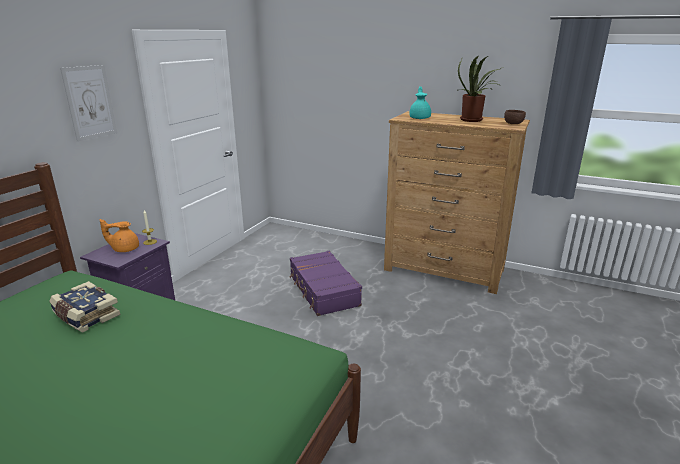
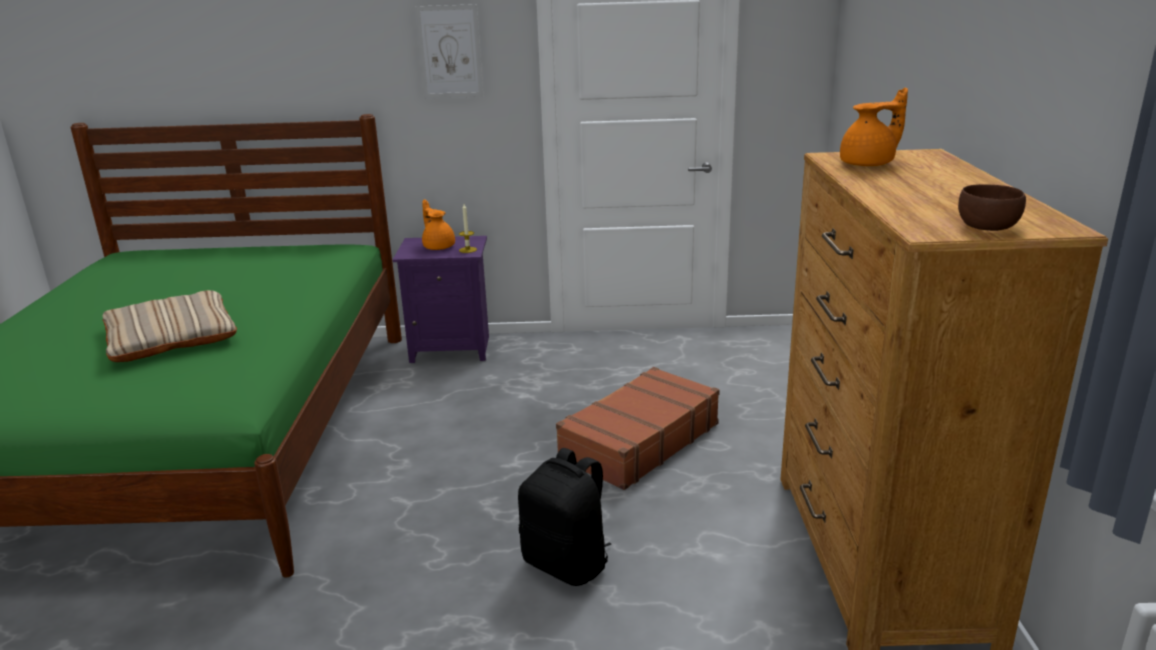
camera: 65 degrees right, 0 degrees up
(85, 316) = (264, 278): book -> none
(155, 372) = (171, 336): none -> beige pillow
(323, 290) = (638, 441): purple suitcase -> brown suitcase
(406, 337) = (567, 563): none -> black backpack
(420, 118) = (869, 164): turquoise teapot -> orange teapot
(473, 120) = (945, 196): potted plant -> none

